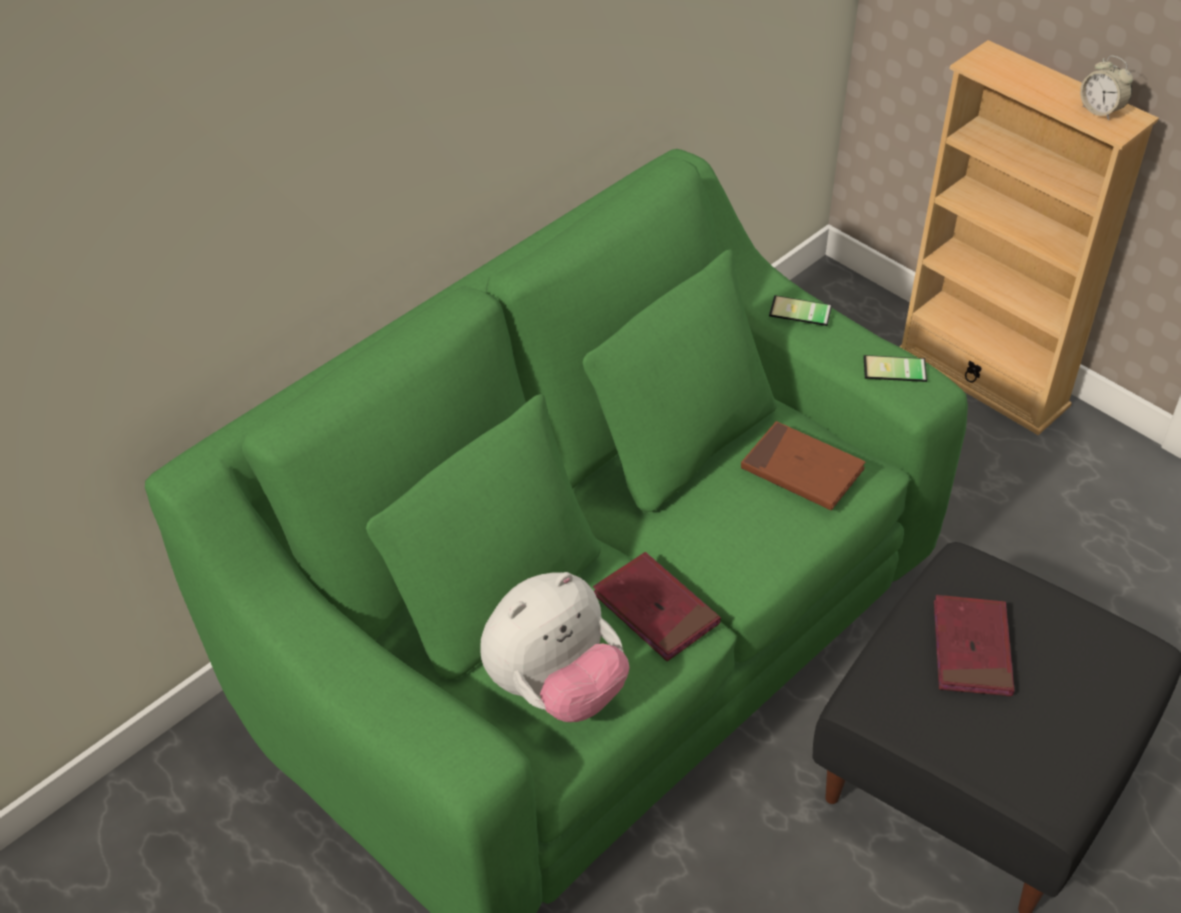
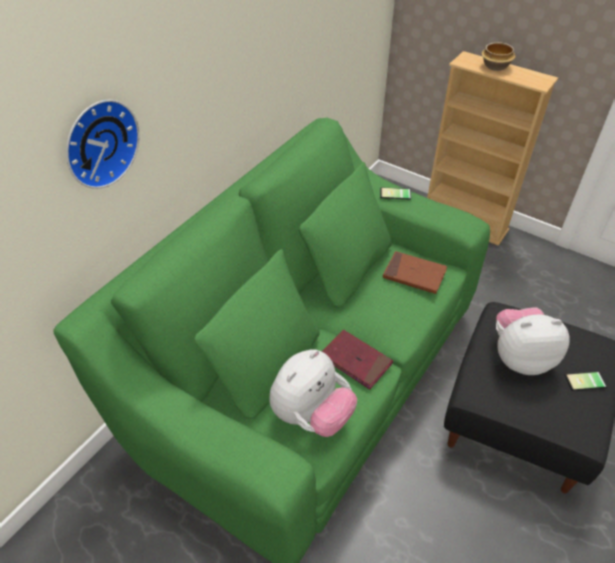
camera: 10 degrees left, 0 degrees up
(254, 188) = (99, 142): none -> wall clock
(895, 371) = (452, 218): phone -> phone (586, 383)
(971, 649) = (520, 357): red book -> plush toy
(1040, 82) = (496, 67): none -> bowl
(1100, 111) = (530, 77): alarm clock -> none

